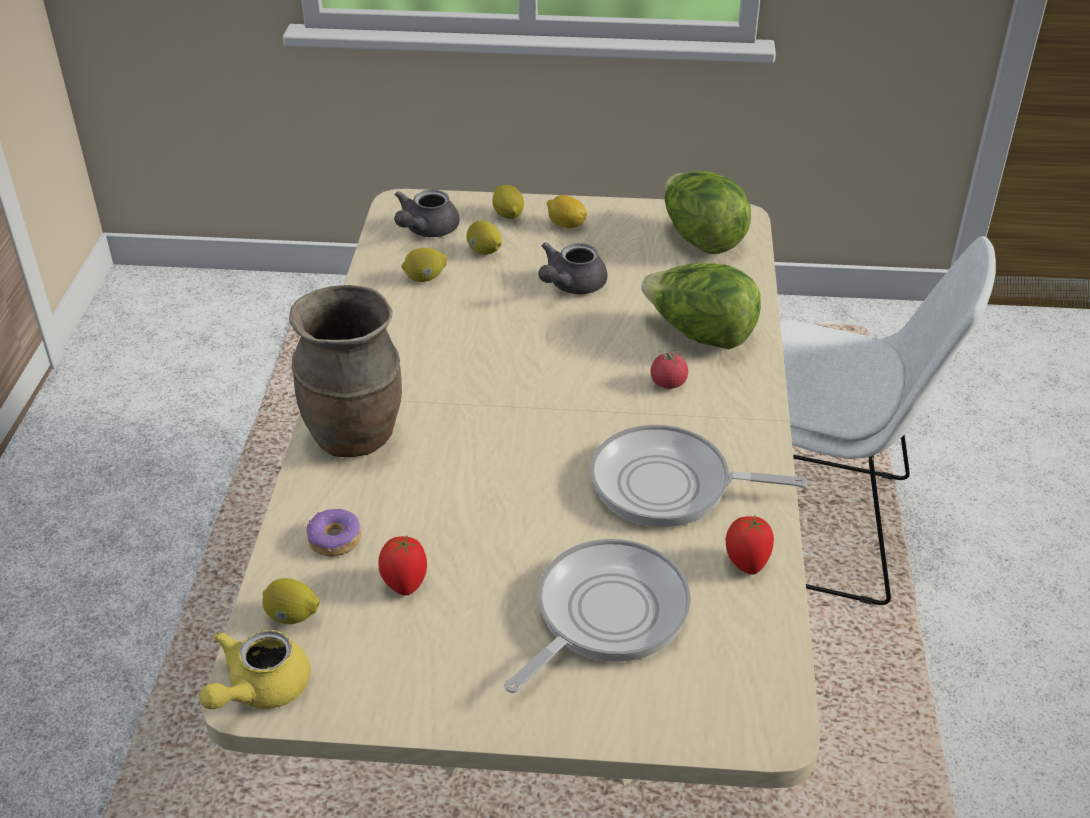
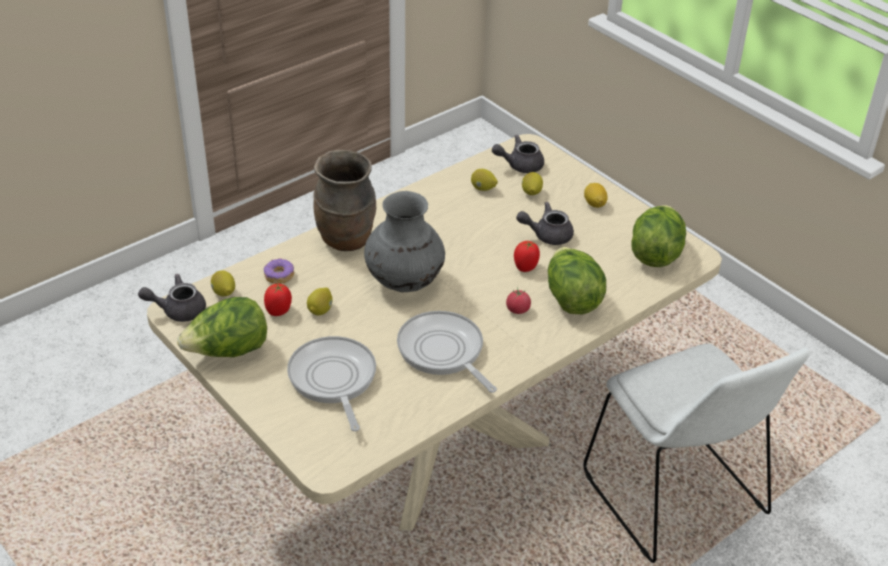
camera: 45 degrees right, 0 degrees up
(259, 689) = (178, 310): yellow teapot -> grey teapot
(419, 688) = (228, 352): none -> lettuce
(501, 438) = (404, 282): none -> grey vase
(508, 214) = (573, 181): lemon -> lemon (320, 310)
(605, 615) = (333, 380): frying pan -> frying pan turned 105 degrees counterclockwise
(746, 563) = (422, 406): tomato -> tomato (525, 267)

